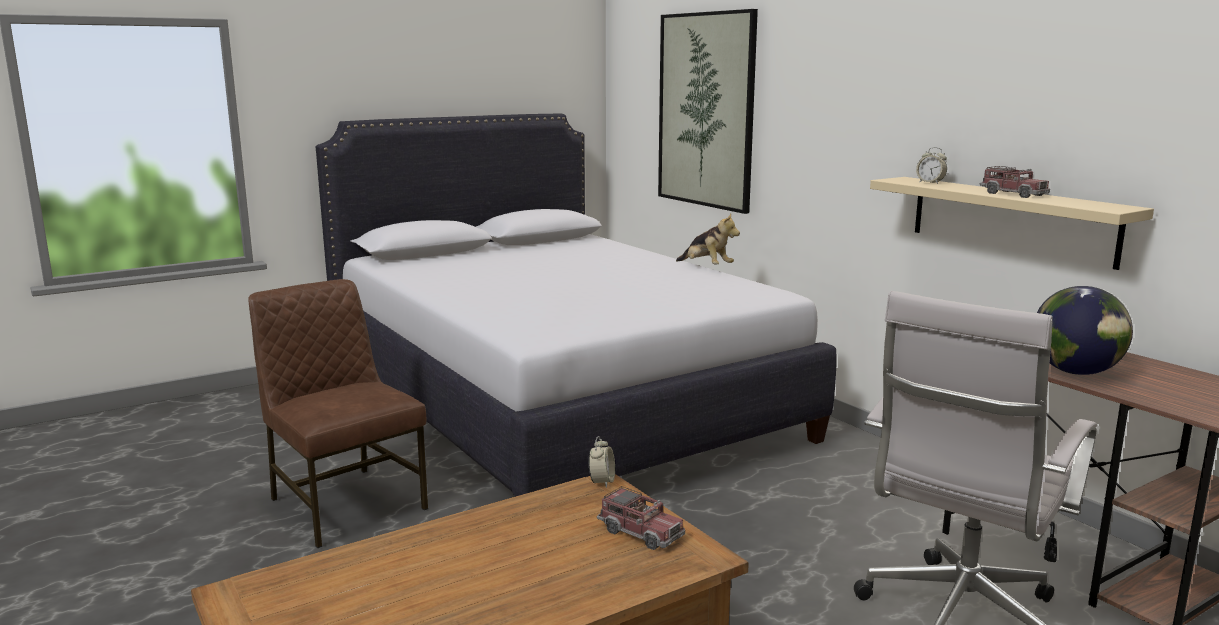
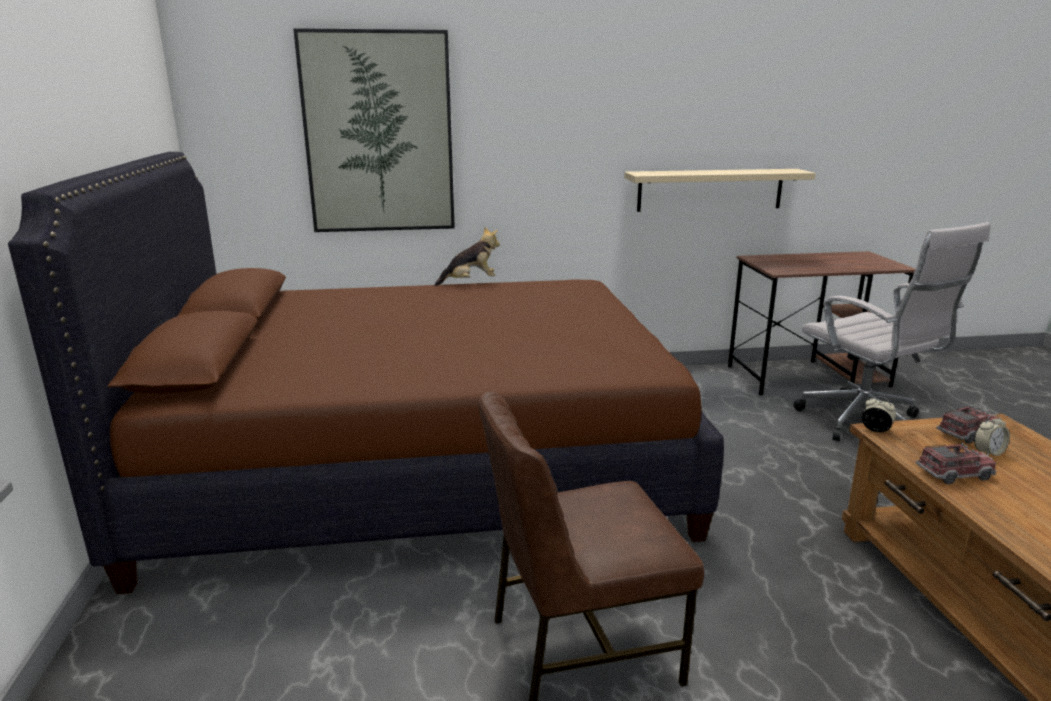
camera: 65 degrees left, 5 degrees up
(557, 403) = (421, 465): white bed -> brown bed
(930, 183) = (665, 172): alarm clock -> alarm clock (988, 453)
(1013, 194) = (730, 171): toy truck -> toy truck (954, 474)
(1076, 372) = (826, 267): globe -> none

